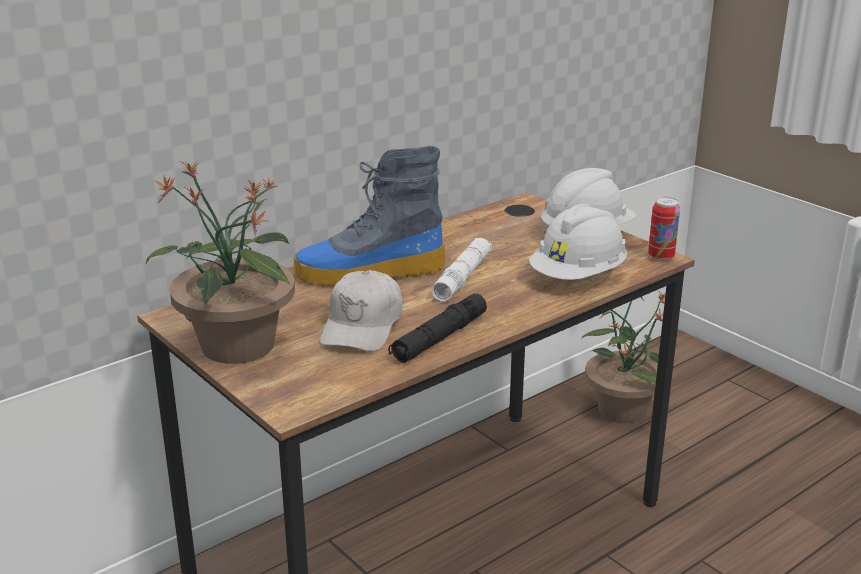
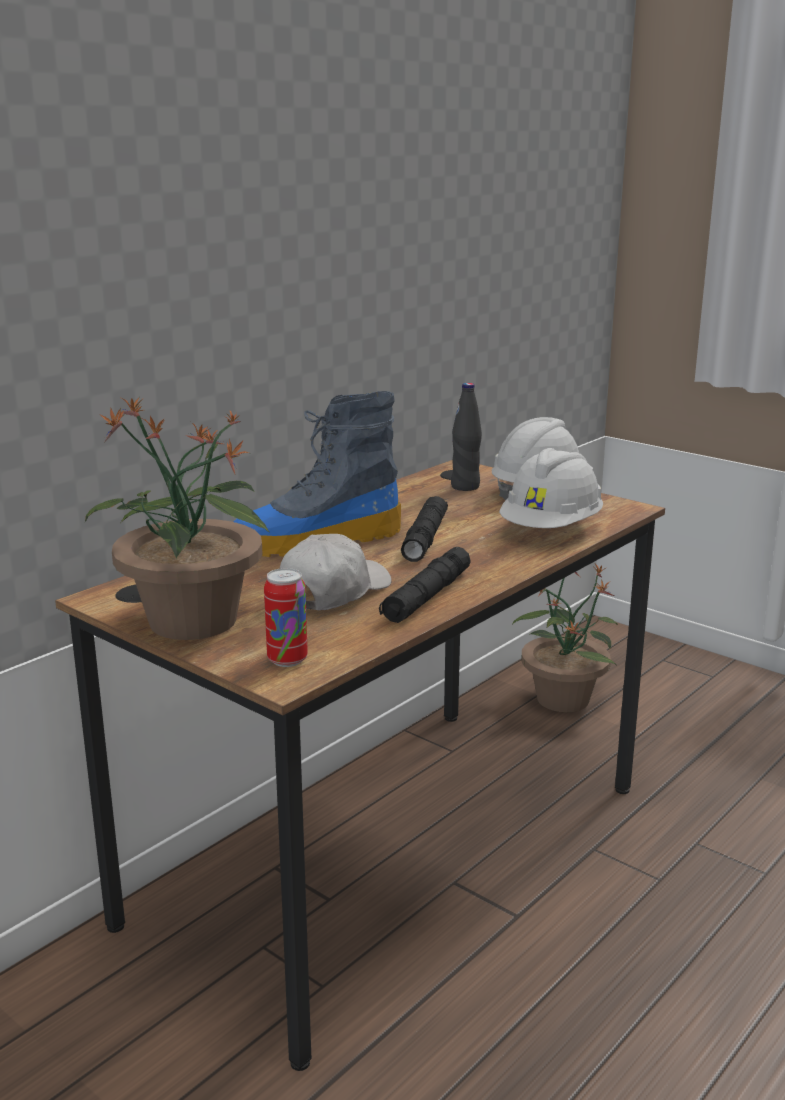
camera: 10 degrees left, 5 degrees down
(363, 326) = (333, 592): white cap -> white cap turned 150 degrees counterclockwise
(462, 277) = (425, 538): white flashlight -> black flashlight
(521, 224) = (465, 487): none -> black bottle
(661, 257) = (629, 507): can -> can (287, 660)

